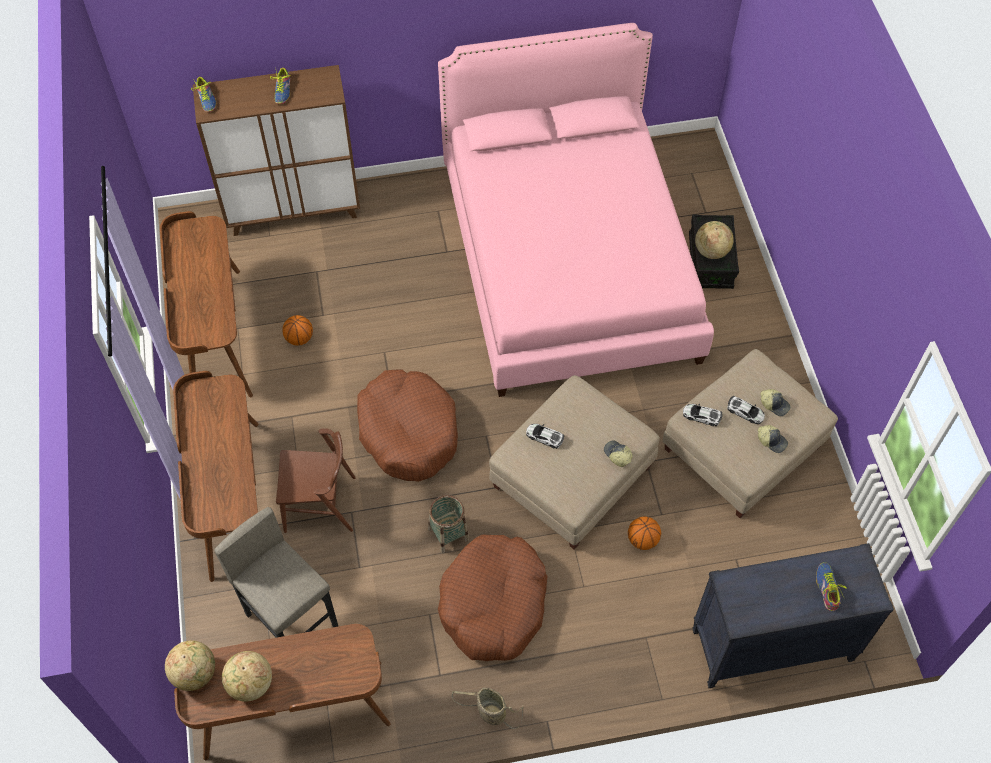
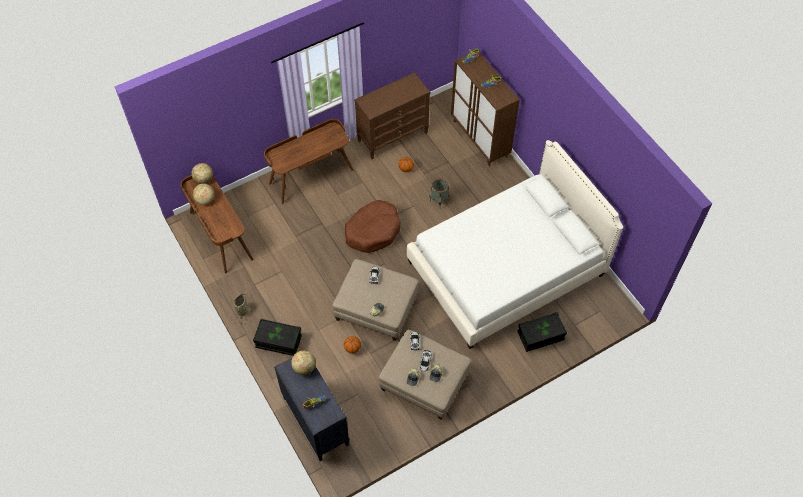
camera: 70 degrees right, 0 degrees up
(215, 336) = (393, 136): brown desk -> brown dresser
(292, 620) = (261, 220): grey stool -> none
(320, 504) = (321, 209): brown chair -> none
(448, 534) = (325, 265): basket -> basket (439, 200)
(493, 604) = (296, 295): brown dog bed -> none
(569, 262) = (506, 268): pink bed -> white bed
(585, 664) = (278, 341): none -> black storage box
(711, 251) = (536, 328): globe -> globe (304, 367)

